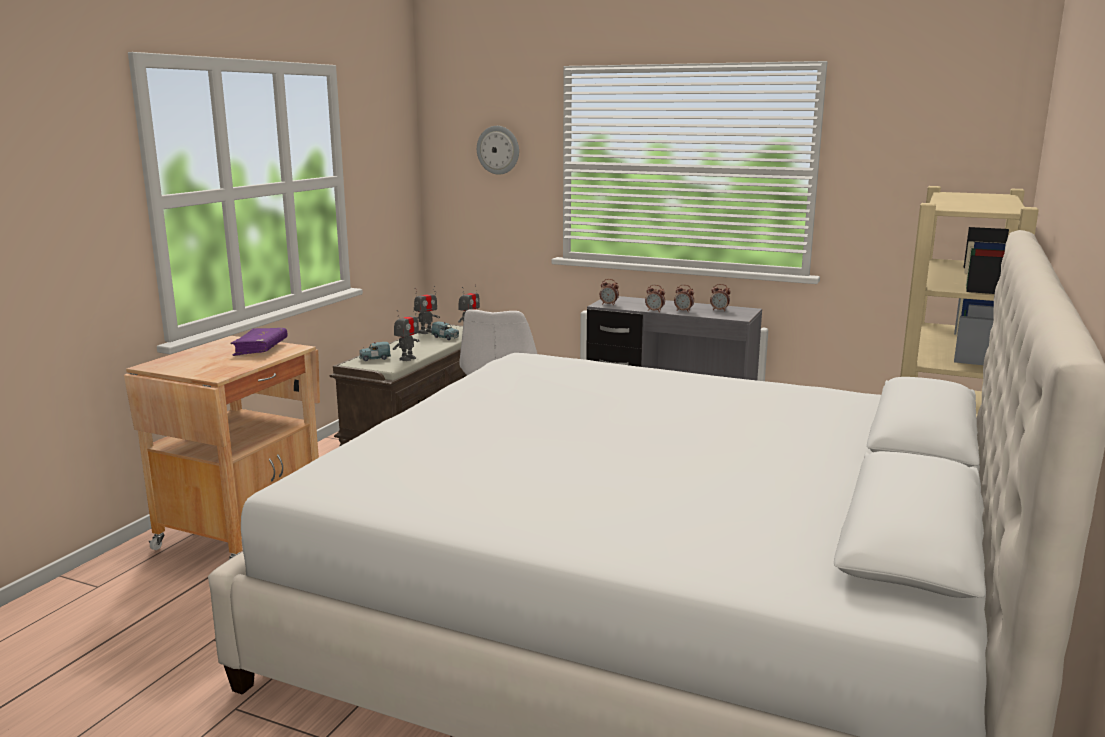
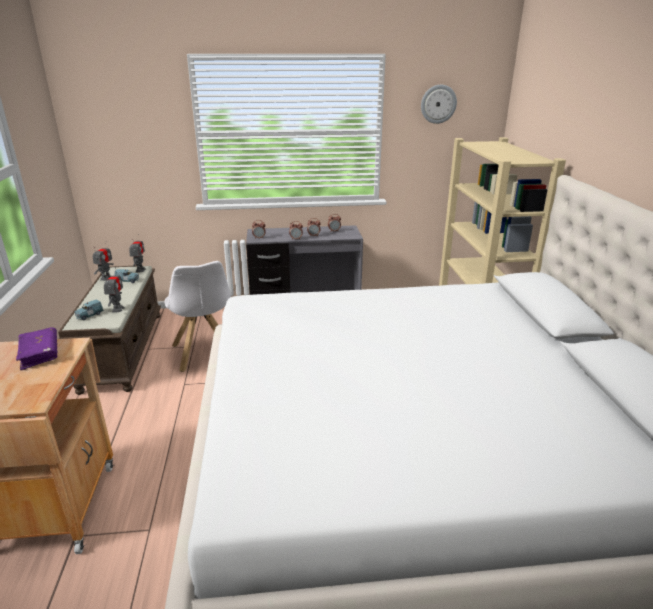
camera: 30 degrees left, 10 degrees up
(498, 150) = (136, 124): wall clock -> wall clock (438, 104)

